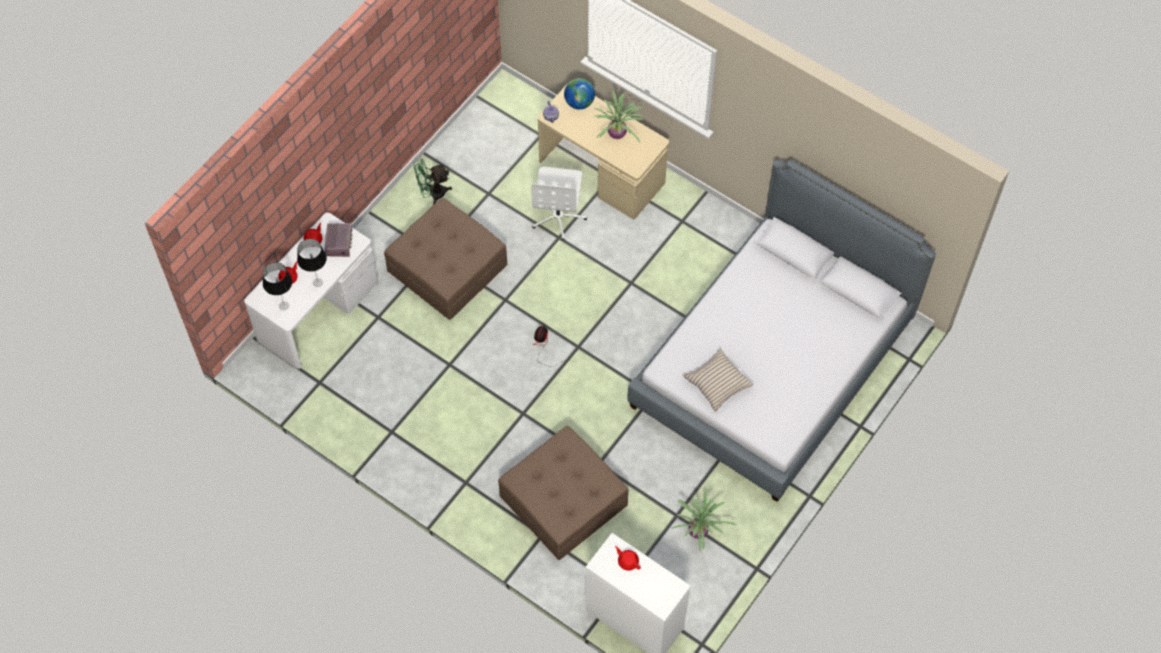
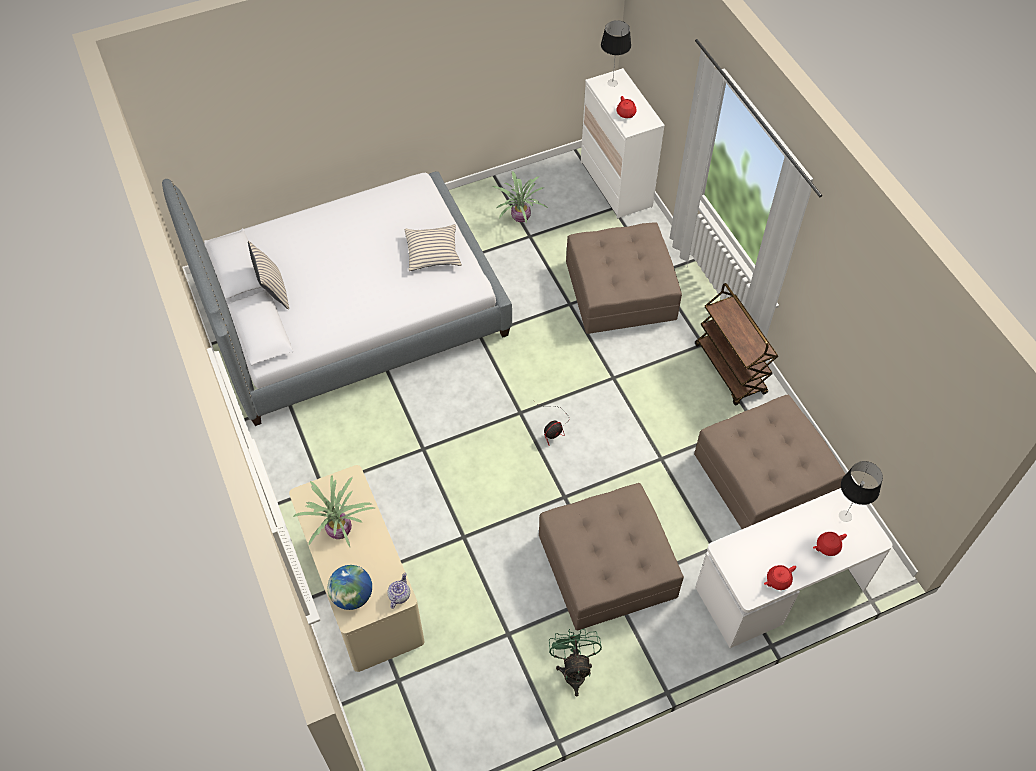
camera: 150 degrees left, 5 degrees down
(318, 282) = (793, 524): table lamp -> table lamp (612, 83)
(339, 243) = (747, 560): radio -> none
(364, 390) = (764, 475): none -> brown ottoman
(431, 470) = (730, 369): none -> brown cart
(433, 193) = (574, 670): green fan -> green fan turned 105 degrees counterclockwise
(558, 216) = (447, 562): white office chair -> none
(813, 285) = (273, 291): none -> beige pillow

